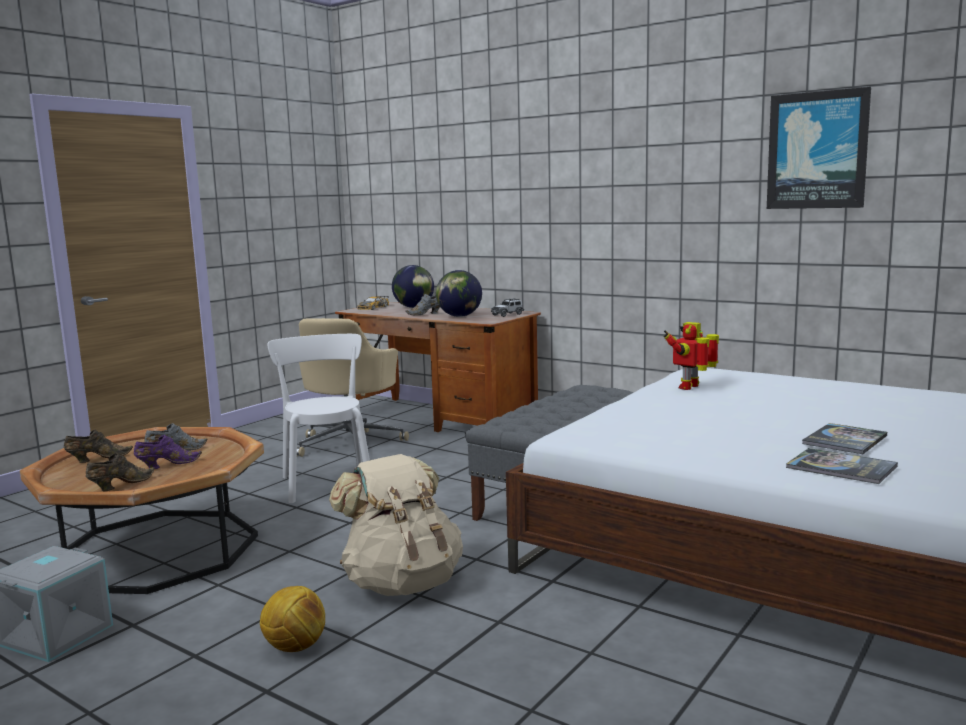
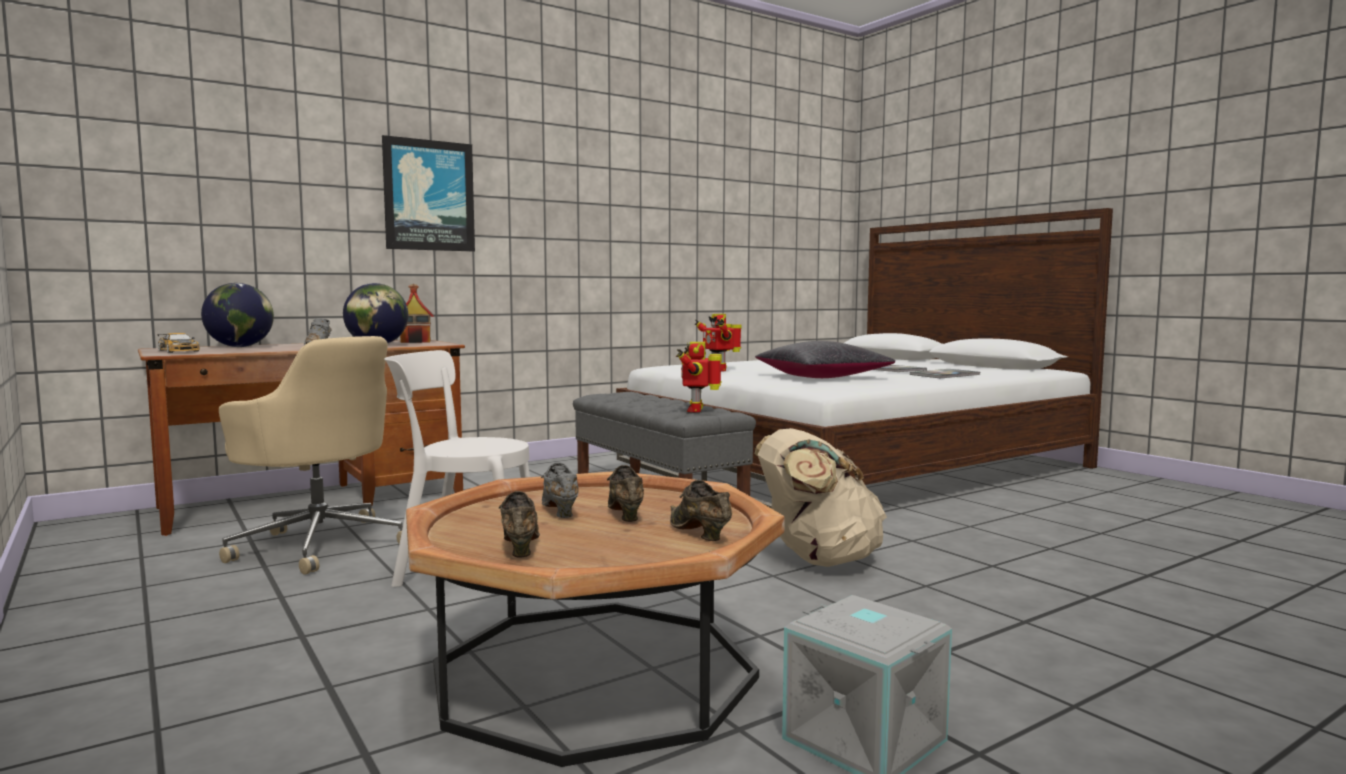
camera: 70 degrees left, 5 degrees down
(167, 465) = (625, 514): purple shoe -> brown shoe
(295, 647) = (940, 606): football -> none
(508, 314) = (416, 341): toy car -> toy house
(520, 422) = (697, 410): none -> toy robot
(696, 423) = (822, 377): none -> black pillow
(817, 150) = (680, 187): picture -> picture (429, 195)

